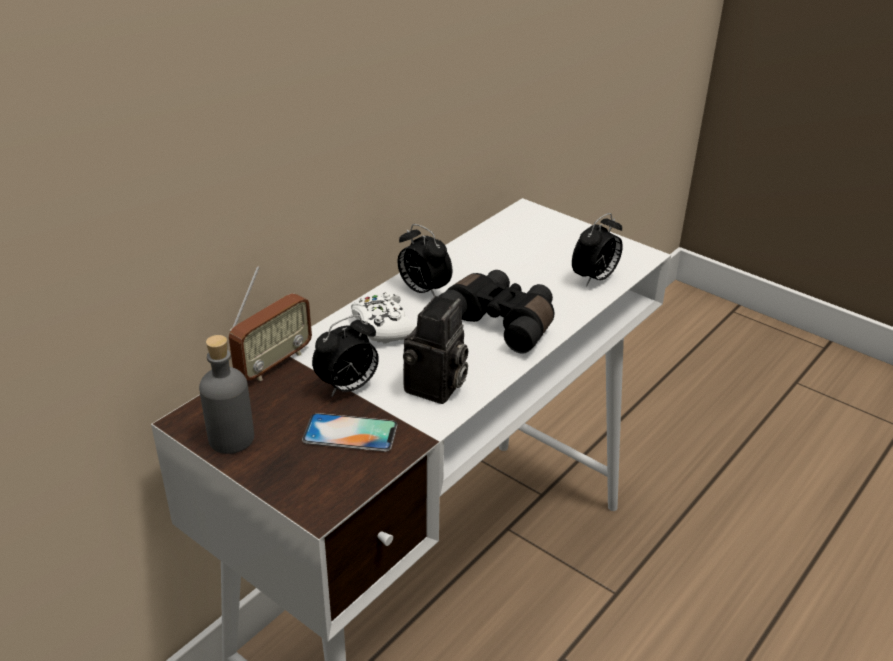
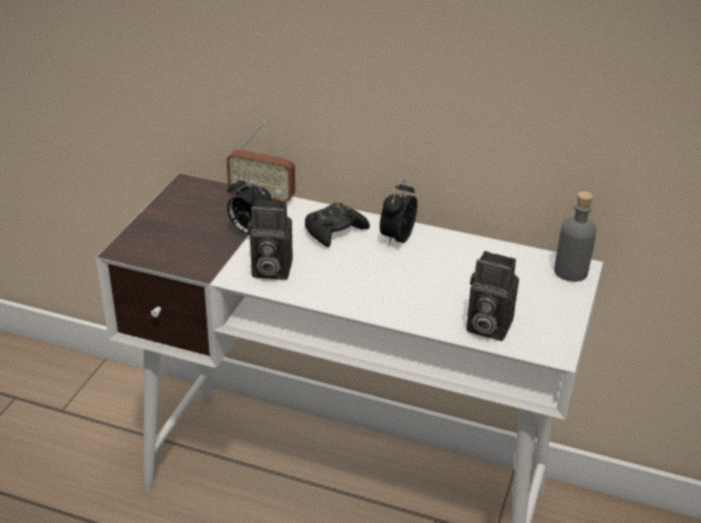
camera: 70 degrees right, 0 degrees up
(231, 438) = (176, 202): grey bottle -> grey bottle (570, 272)
(350, 433) = (201, 245): phone -> none
(384, 326) = (334, 231): white game controller -> black game controller
(500, 321) = (378, 284): black binoculars -> none
(594, 279) = (485, 326): alarm clock -> camera

